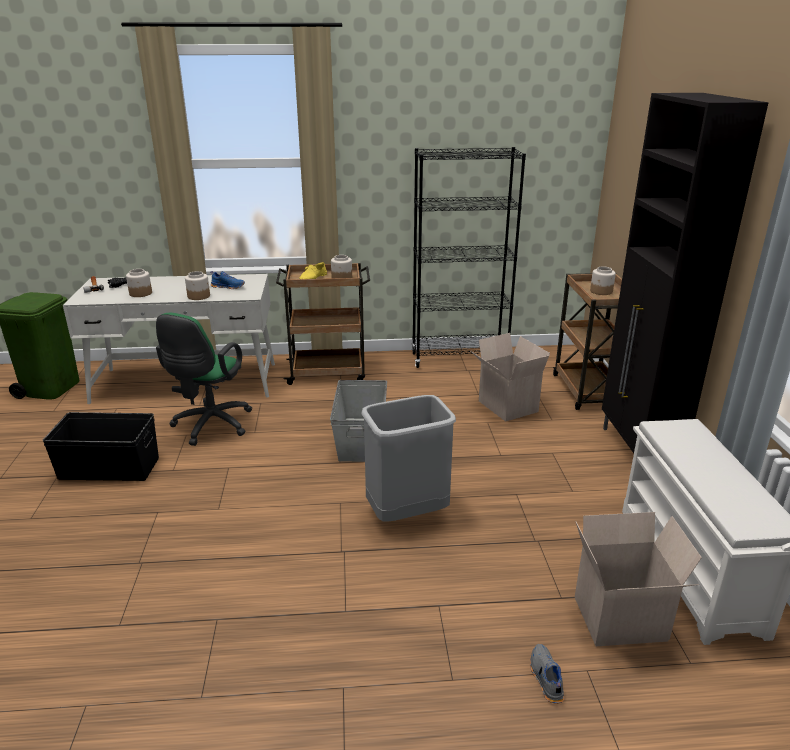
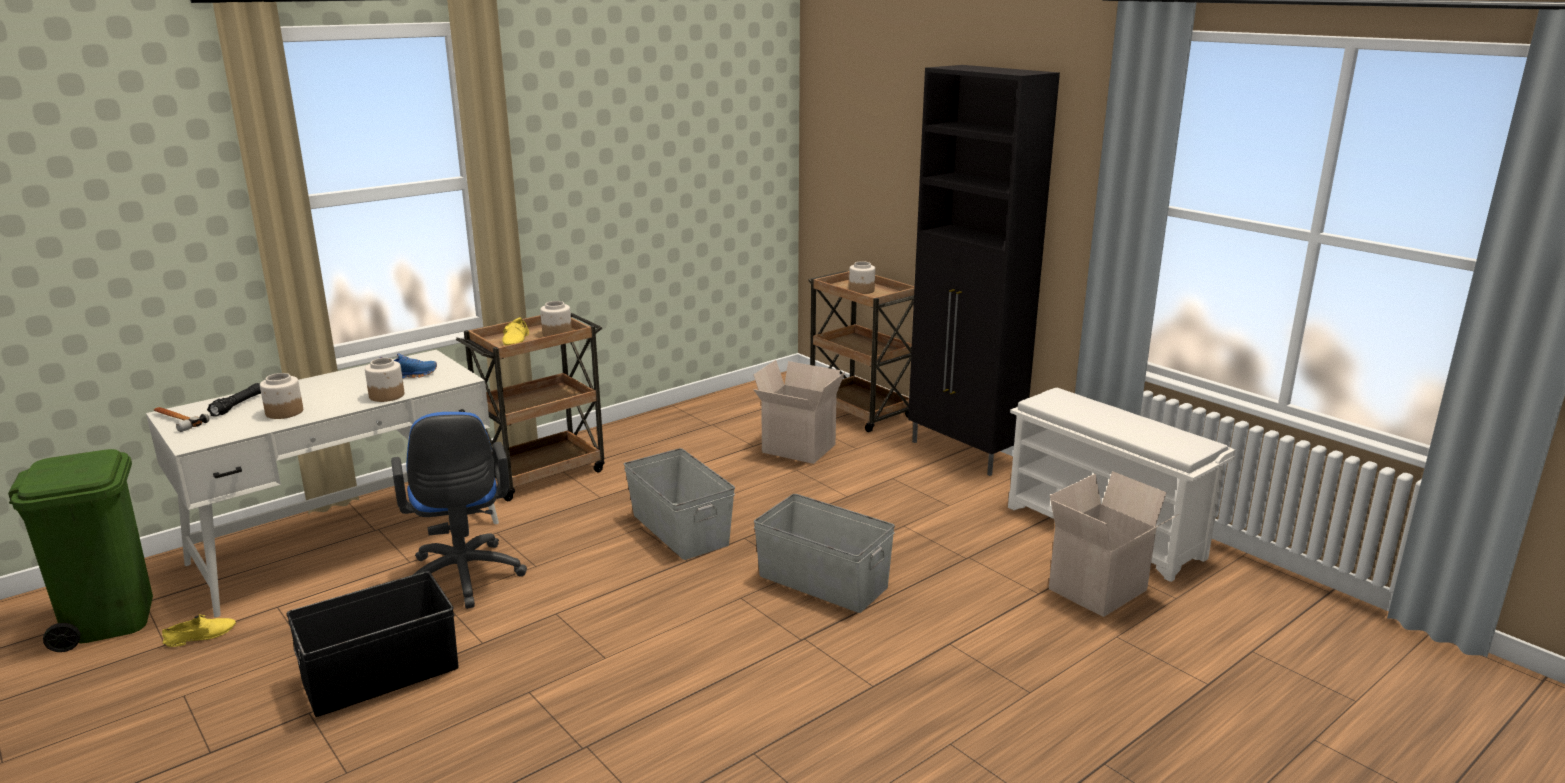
camera: 35 degrees left, 5 degrees down
(71, 411) = (201, 635): none -> yellow shoe
(210, 426) = (463, 580): green office chair -> blue office chair
(407, 513) = (822, 581): grey trash can -> grey storage box
(459, 359) = (686, 415): black bookcase -> none
(545, 678) = (1095, 656): grey shoe -> none

